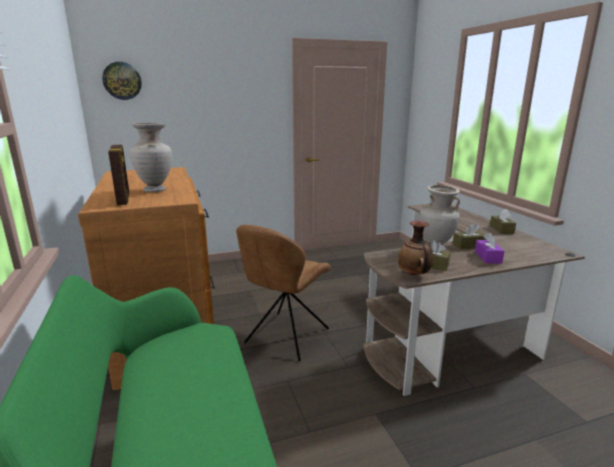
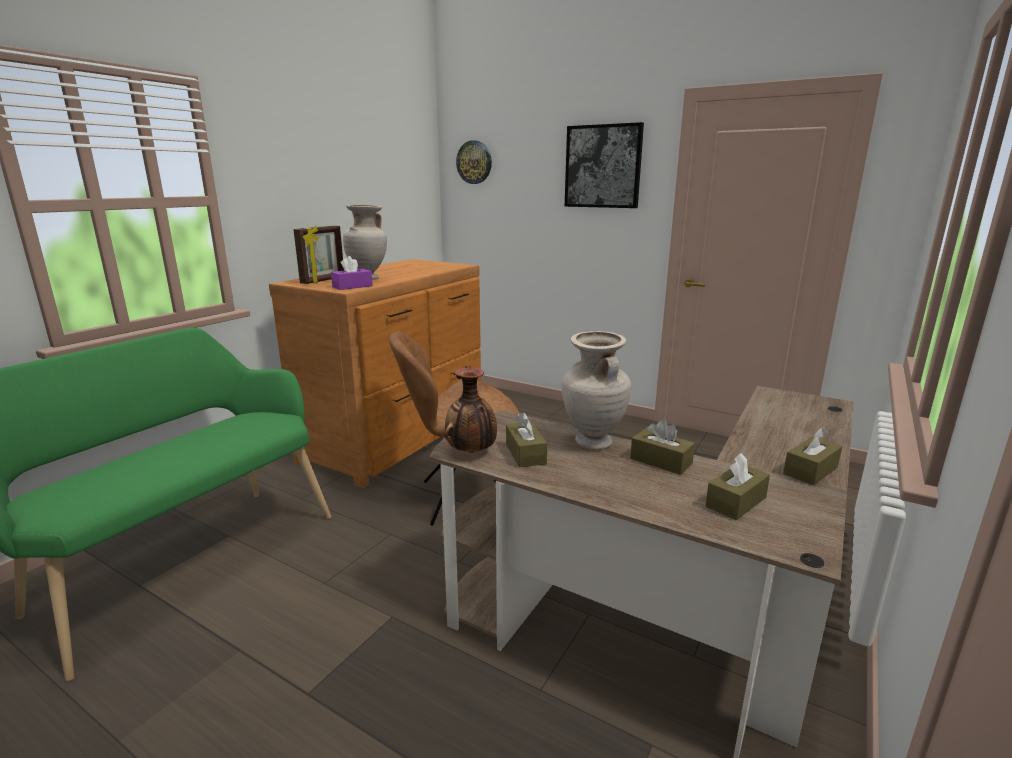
camera: 50 degrees right, 0 degrees up
(242, 86) = (603, 166): none -> picture
(488, 257) = (633, 485): purple tissue box -> purple tissue box (352, 286)
(518, 248) = (736, 502): none -> brown tissue box

